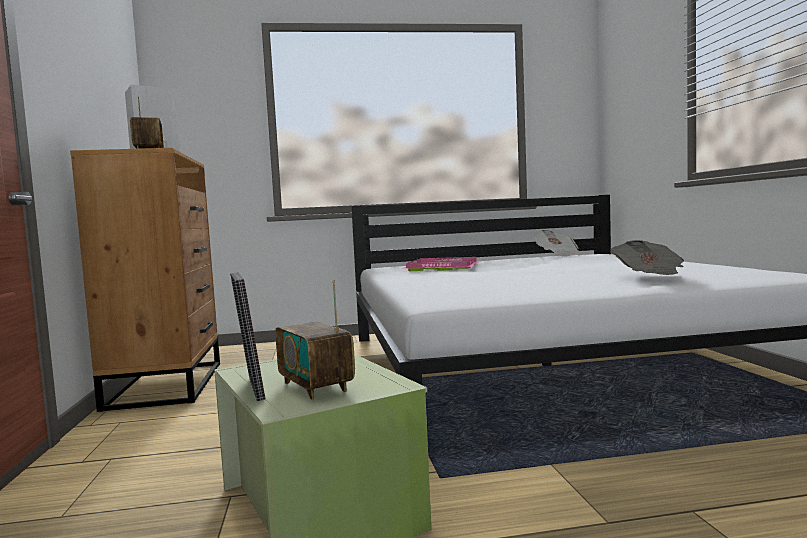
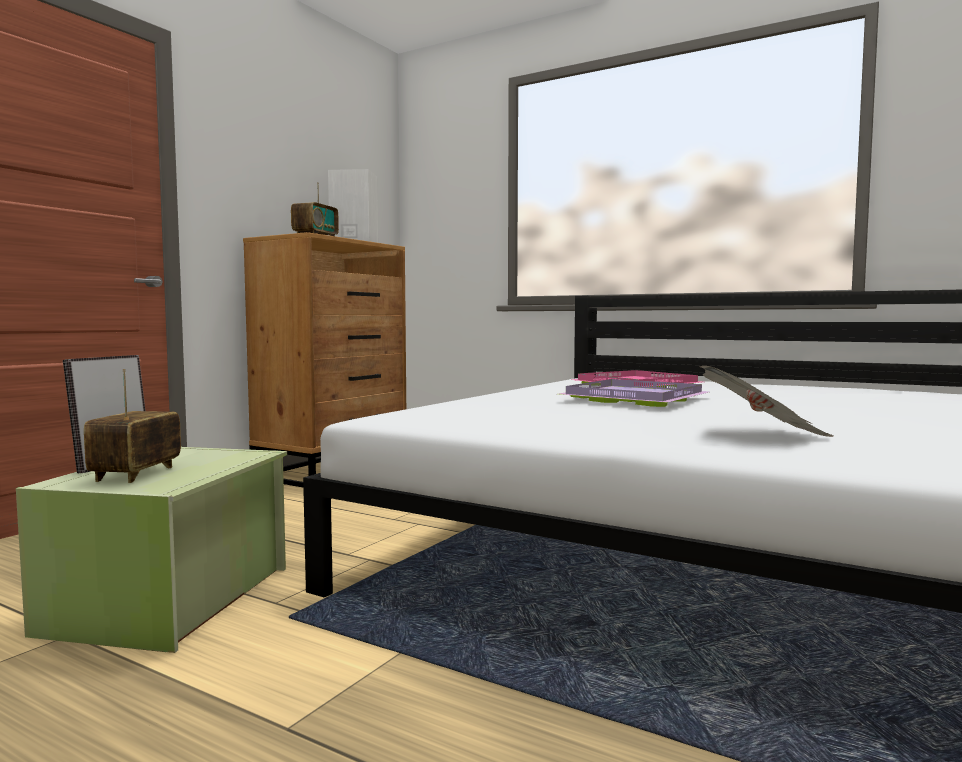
camera: 40 degrees right, 0 degrees up
(493, 272) = (633, 398): none -> purple tray
(557, 255) = (870, 388): newspaper -> none

